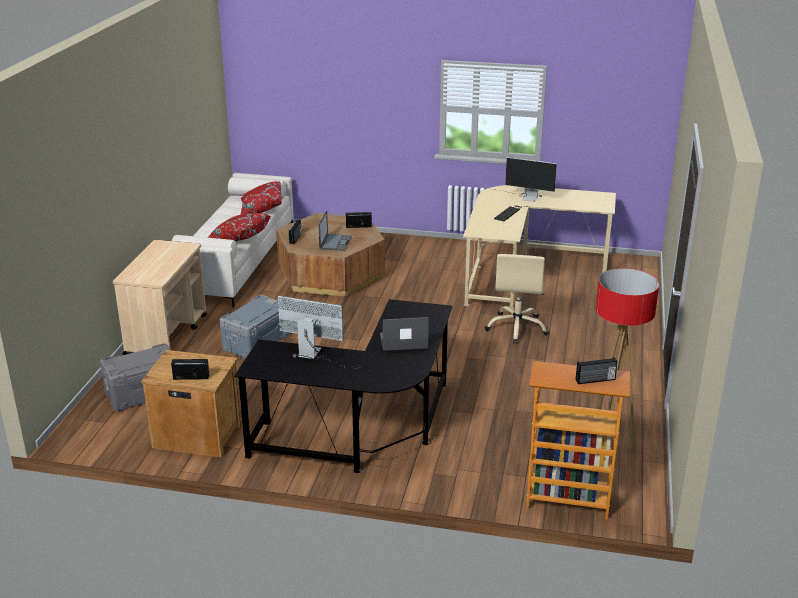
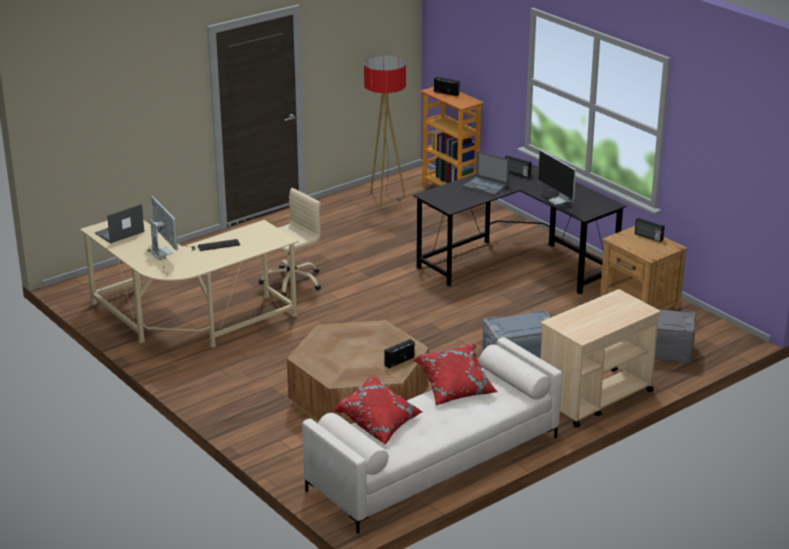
camera: 140 degrees left, 0 degrees up
(335, 242) = (368, 339): laptop -> laptop (119, 233)
(359, 226) = (315, 350): radio -> radio (517, 173)

